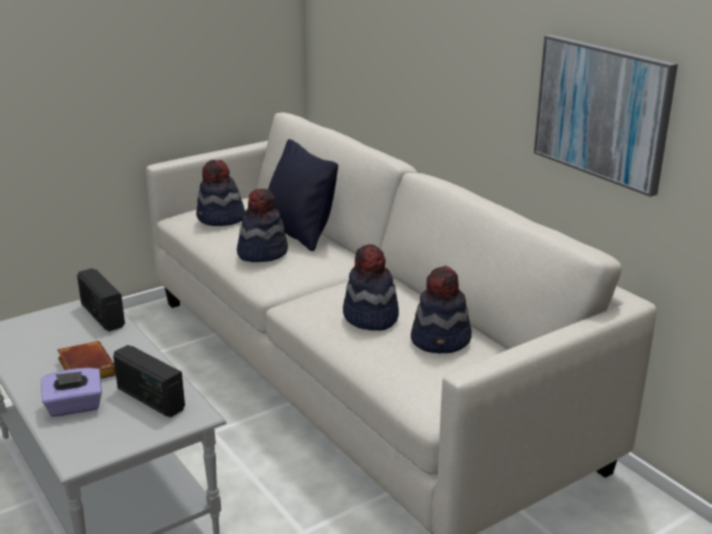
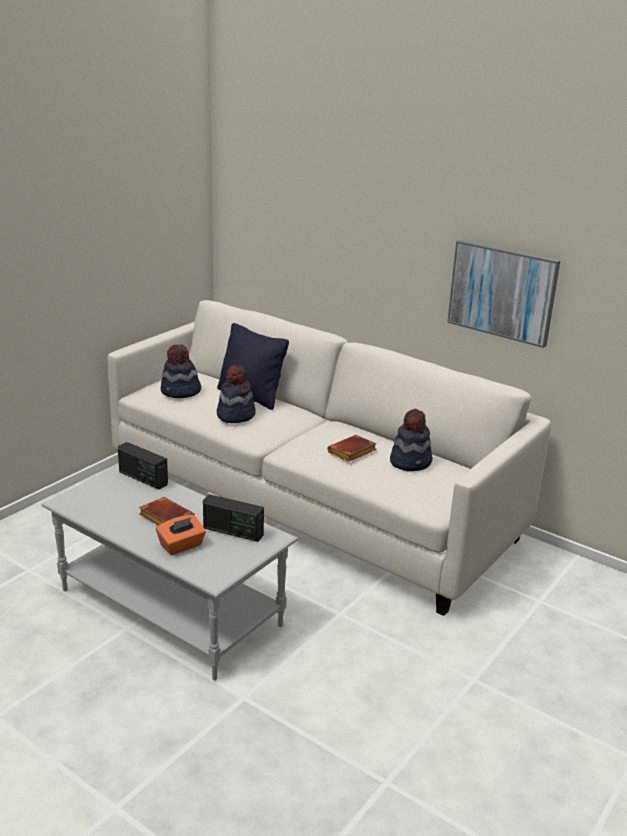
camera: 20 degrees left, 0 degrees up
(74, 407) = (181, 546): purple tissue box -> orange tissue box
(370, 317) = (352, 453): hat -> brown book

